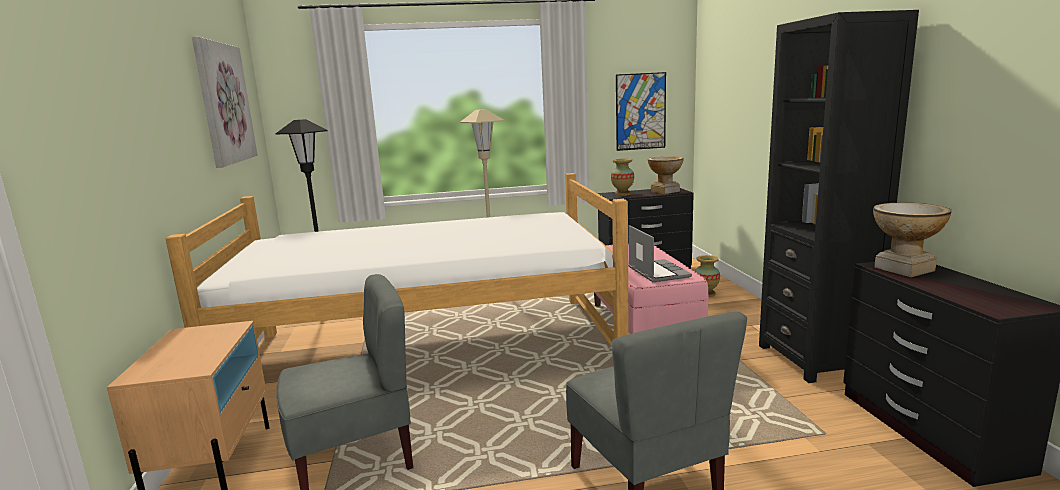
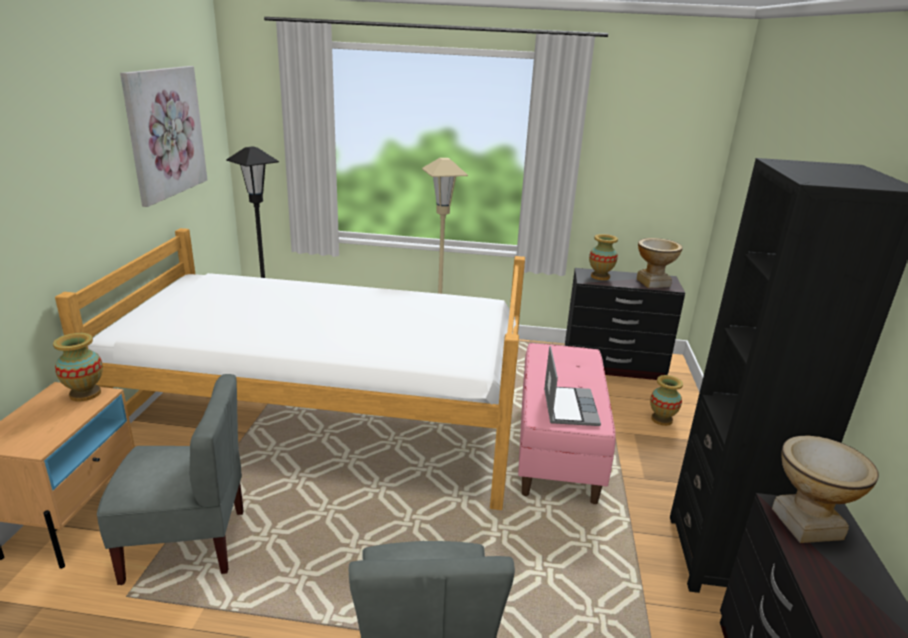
camera: 15 degrees right, 10 degrees up
(215, 329) = (85, 394): none -> vase
(640, 111) = (648, 178): picture -> none

